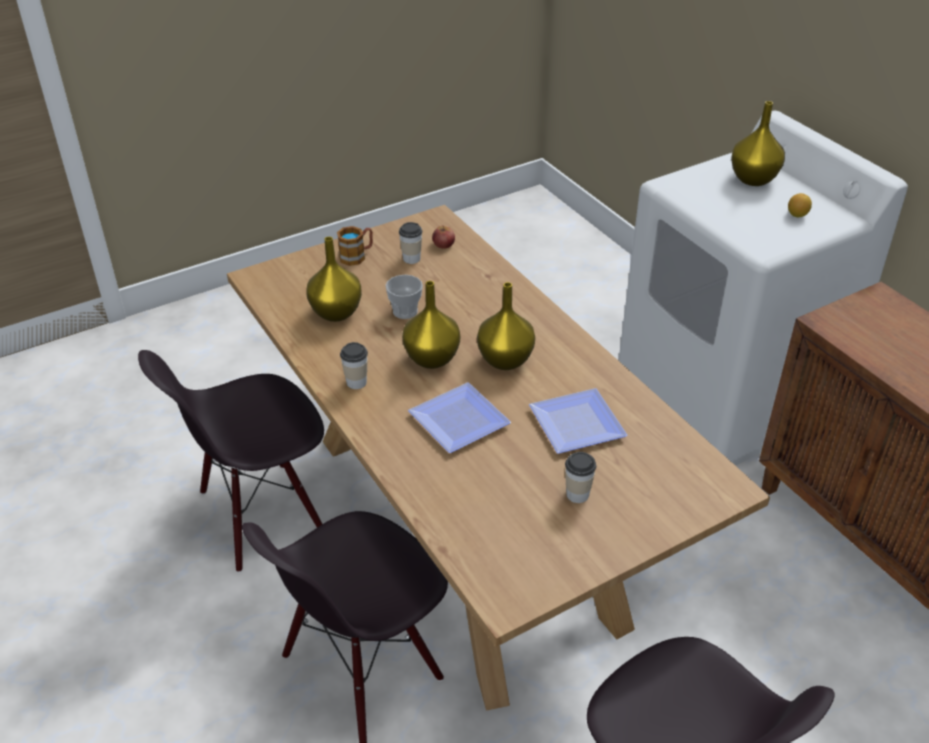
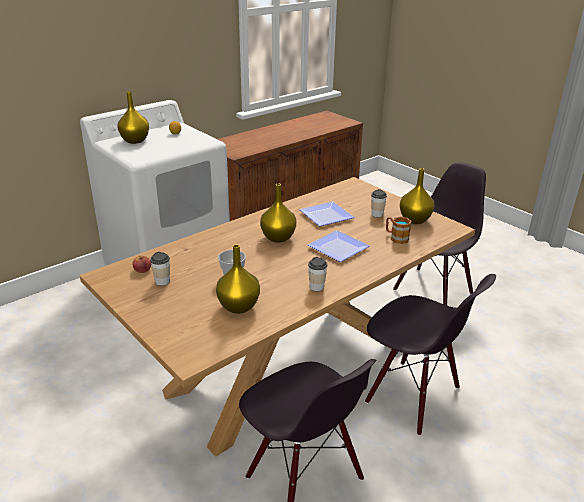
camera: 100 degrees left, 10 degrees down
(357, 256) = (157, 307): mug -> mug (396, 237)
(433, 358) = (283, 261): yellow vase -> yellow vase (414, 219)

